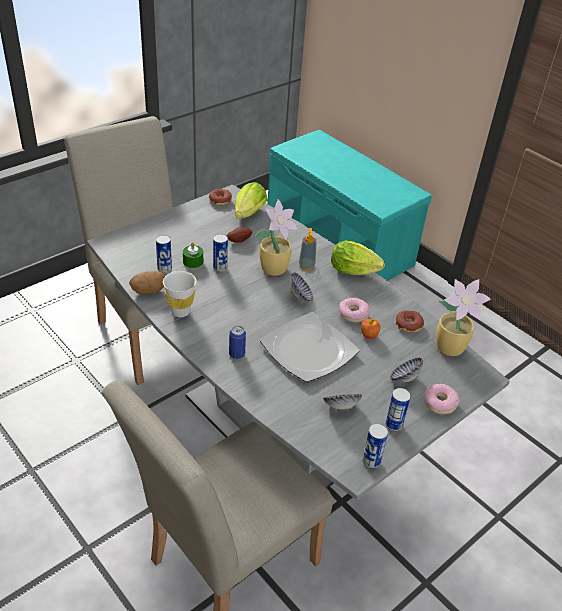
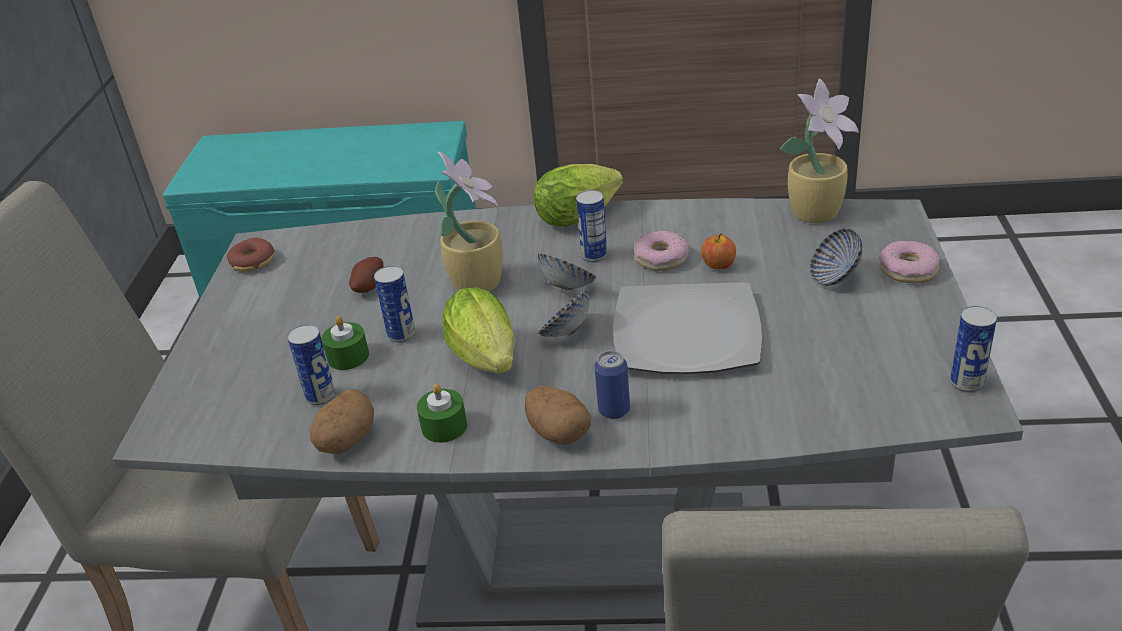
camera: 40 degrees left, 5 degrees down
(180, 312) = (444, 426): white cup -> green candle
(208, 345) = (558, 432): none -> potato
(247, 215) = (327, 252): lettuce -> lettuce (488, 362)
(306, 265) = (511, 251): soap dispenser -> none
(340, 407) = (834, 360): bowl -> bowl (566, 332)
(393, 425) = (914, 329): can -> can (594, 256)
(408, 324) = (736, 224): donut -> none

